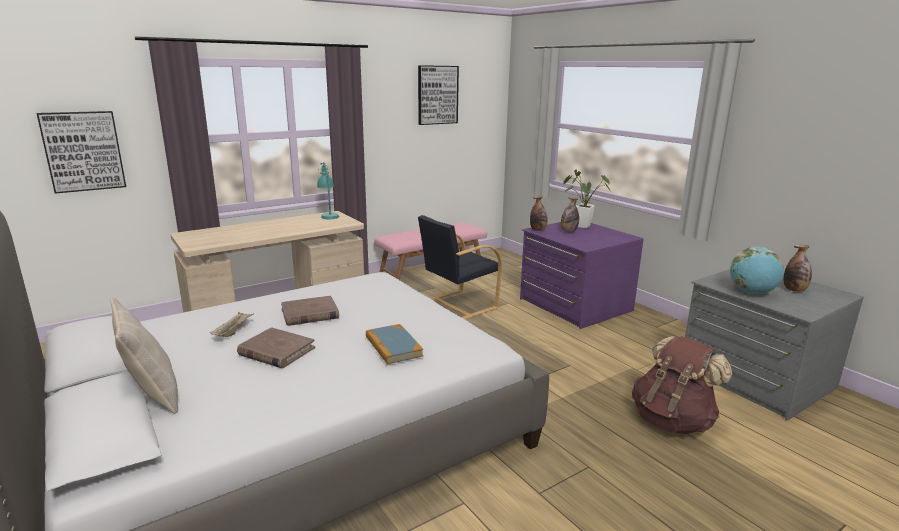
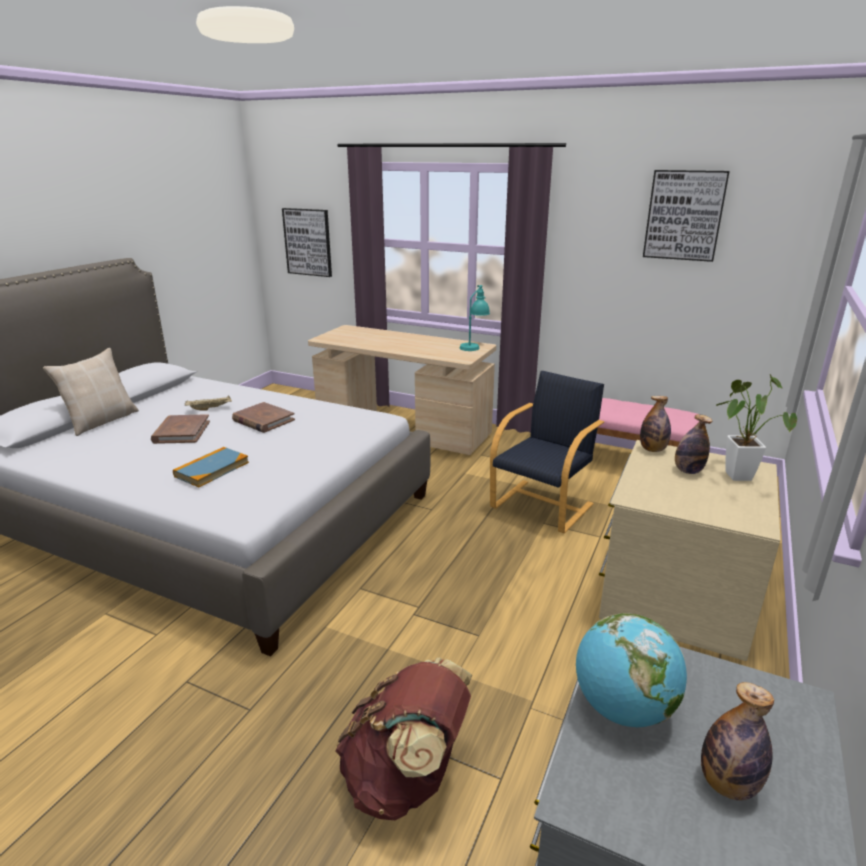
camera: 60 degrees right, 5 degrees up
(458, 305) = (543, 505): black armchair -> black armchair turned 105 degrees clockwise
(574, 305) = (674, 592): purple dresser -> beige dresser

